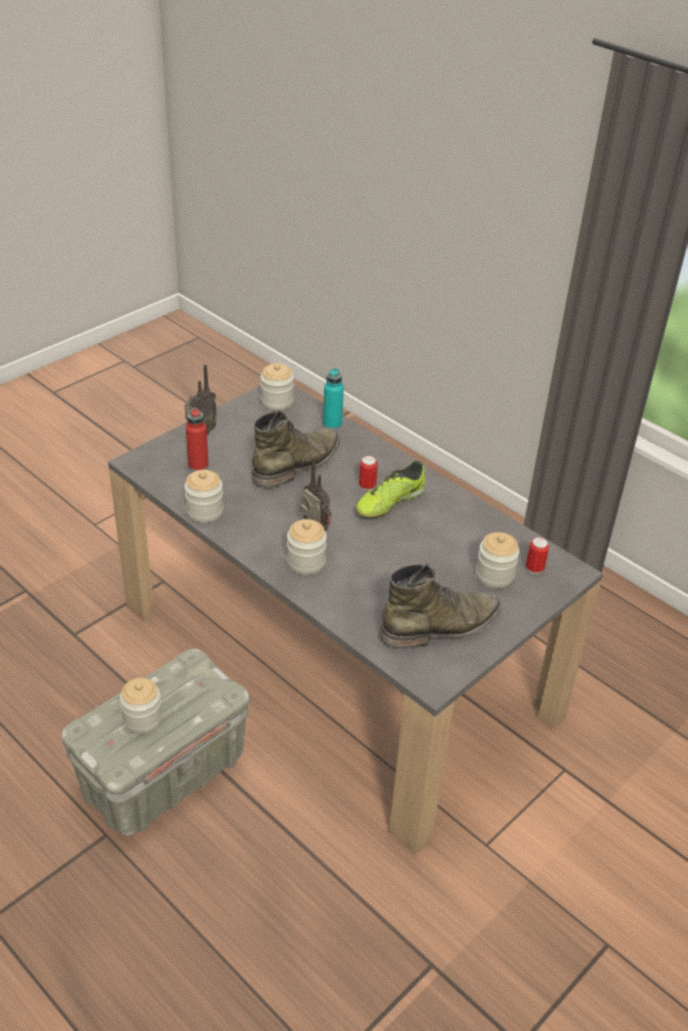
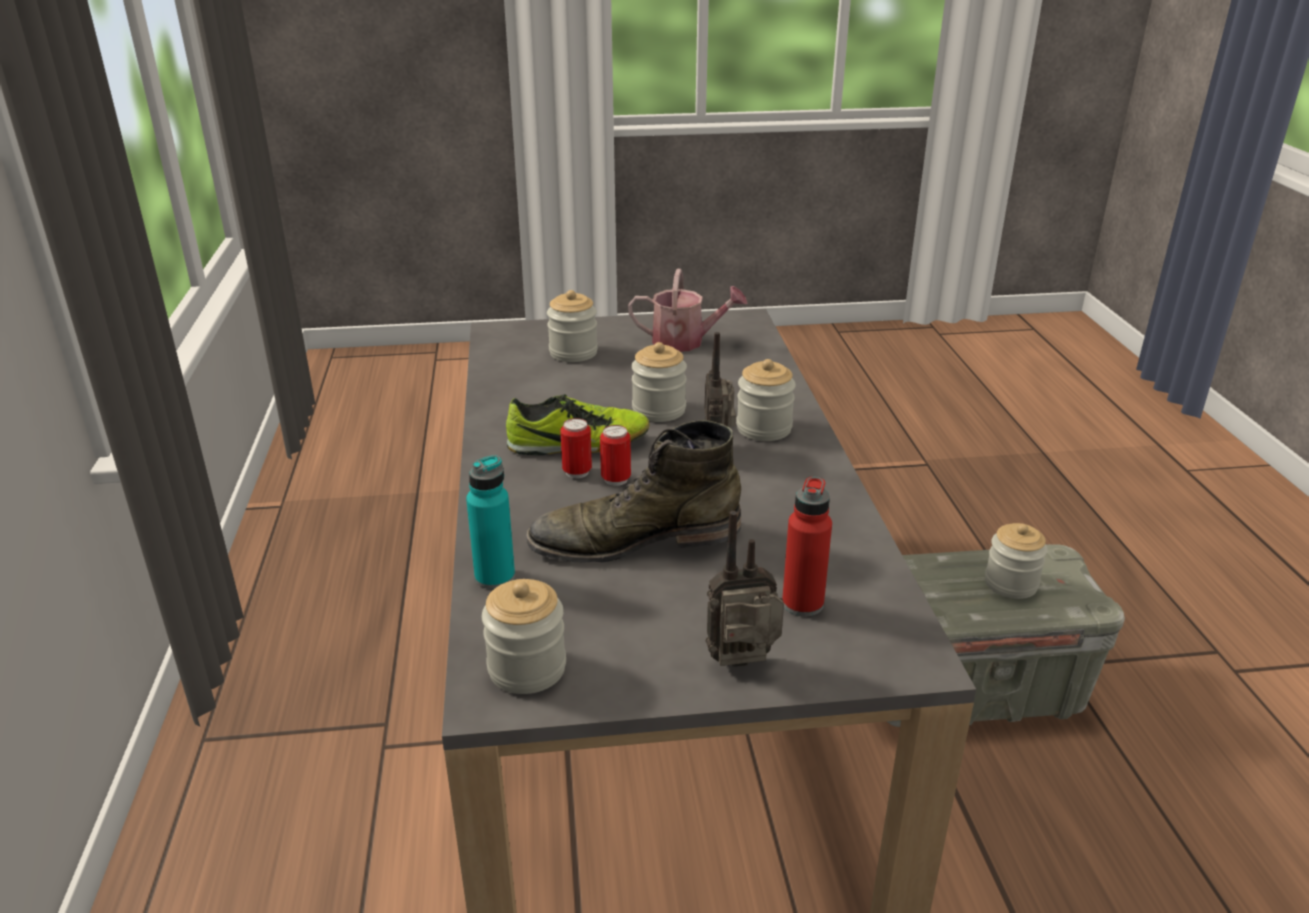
camera: 140 degrees left, 10 degrees down
(205, 511) = (849, 530): jar -> jar (659, 410)
(441, 626) = (685, 342): green boot -> watering can
(534, 568) = (526, 344): can -> can (616, 479)

